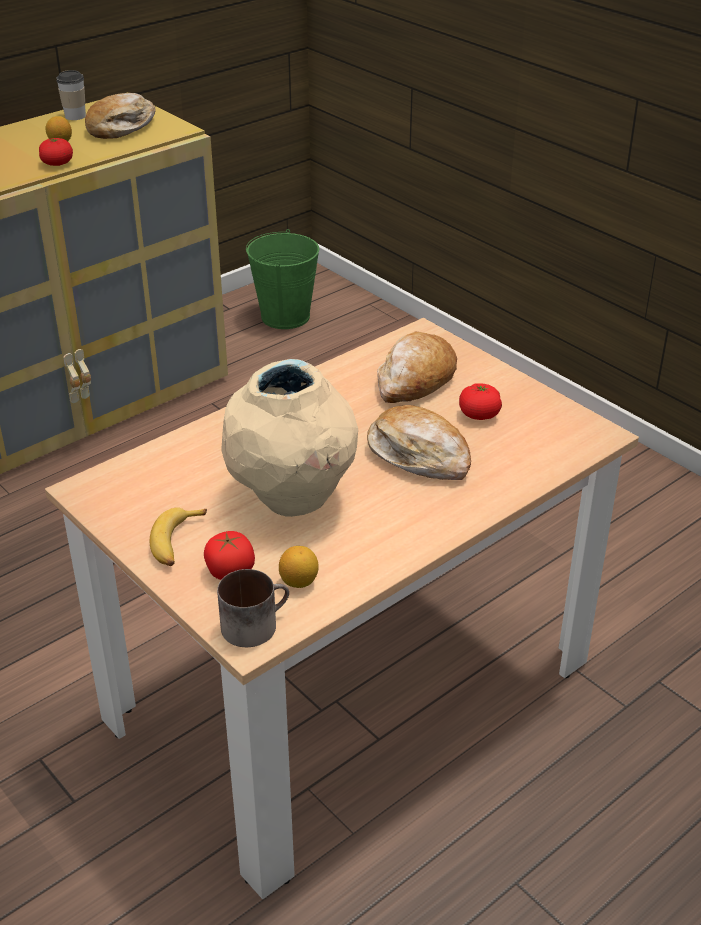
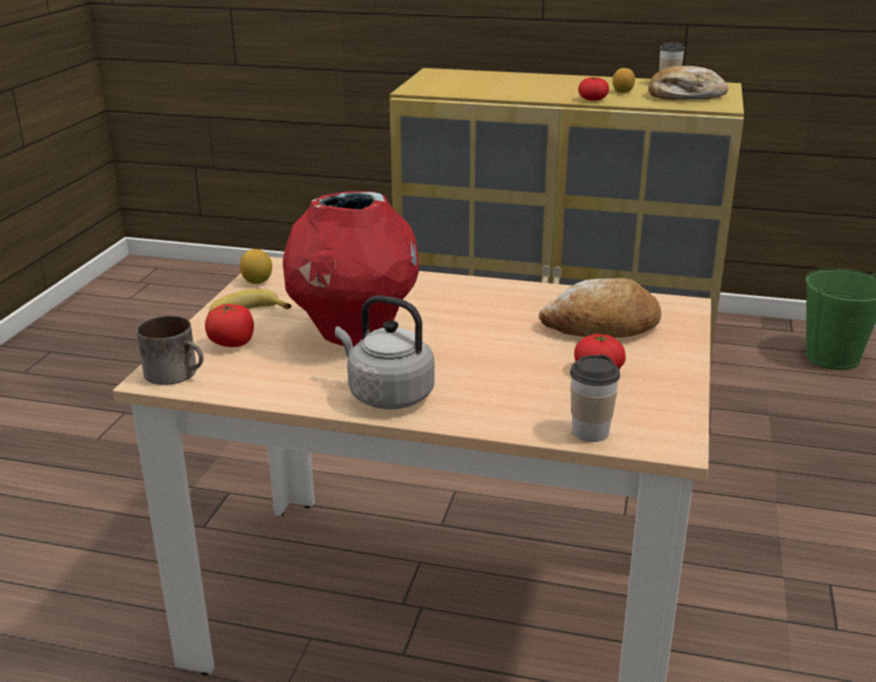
camera: 55 degrees right, 10 degrees down
(293, 499) = (353, 335): beige vase -> red vase
(299, 582) = (248, 372): lemon -> lemon (257, 281)
(416, 523) = (387, 395): none -> grey kettle
(419, 455) = (489, 364): bread -> none
(557, 458) = (590, 432): none -> cup

